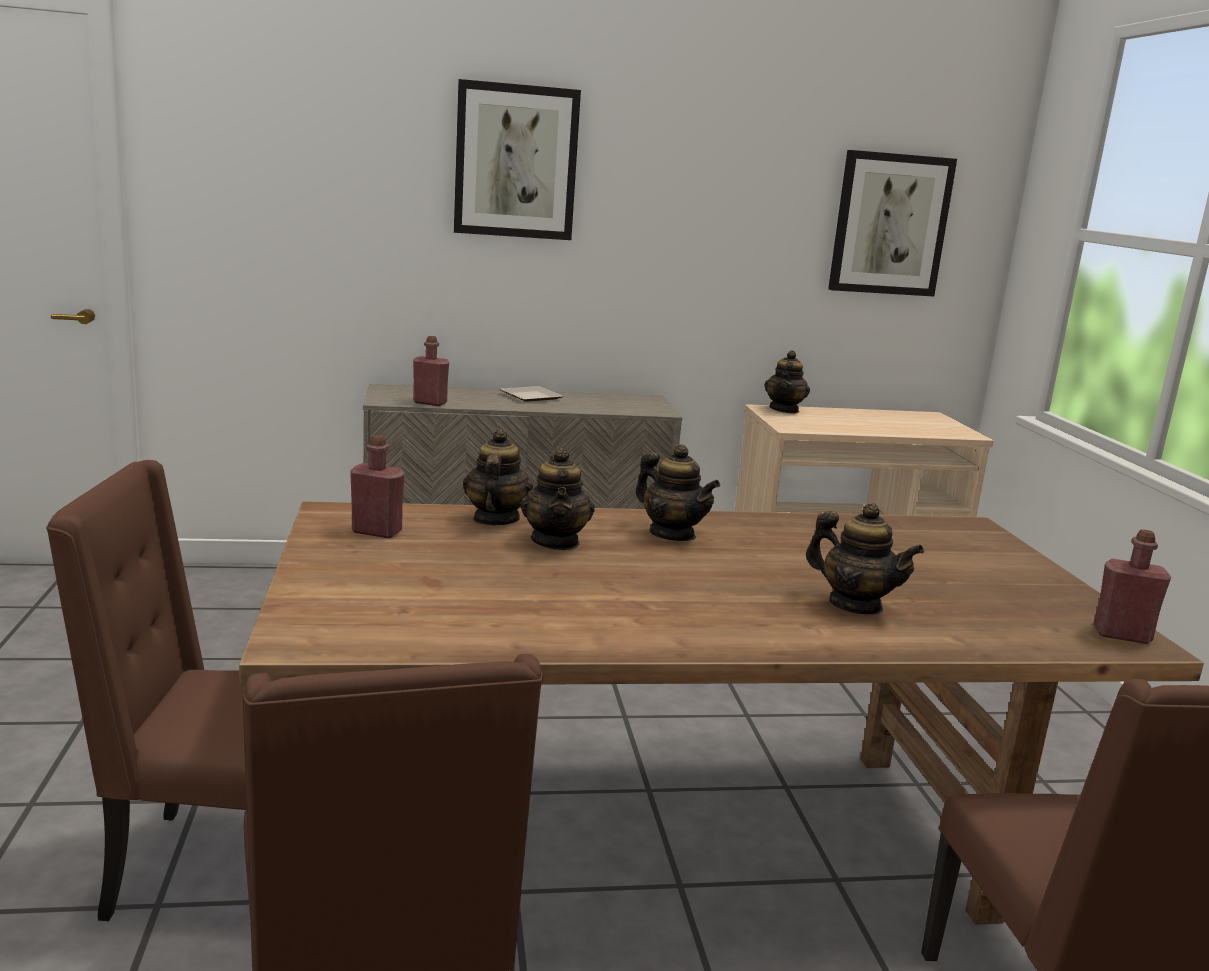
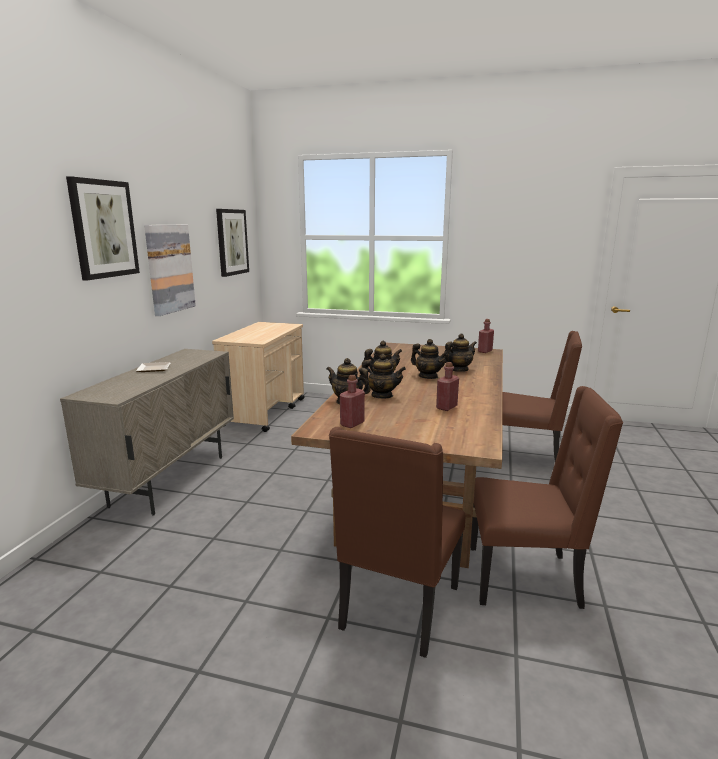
camera: 65 degrees left, 0 degrees up
(430, 403) = (136, 389): red bottle -> red bottle (446, 407)
(662, 247) = (169, 268): none -> picture
(784, 410) = (229, 337): teapot -> teapot (428, 376)

